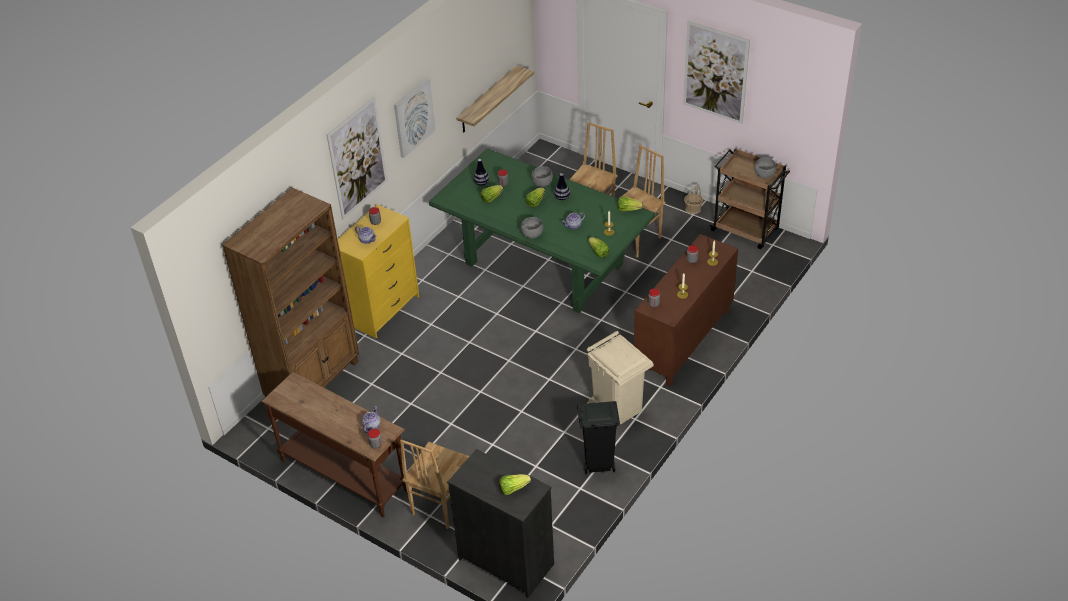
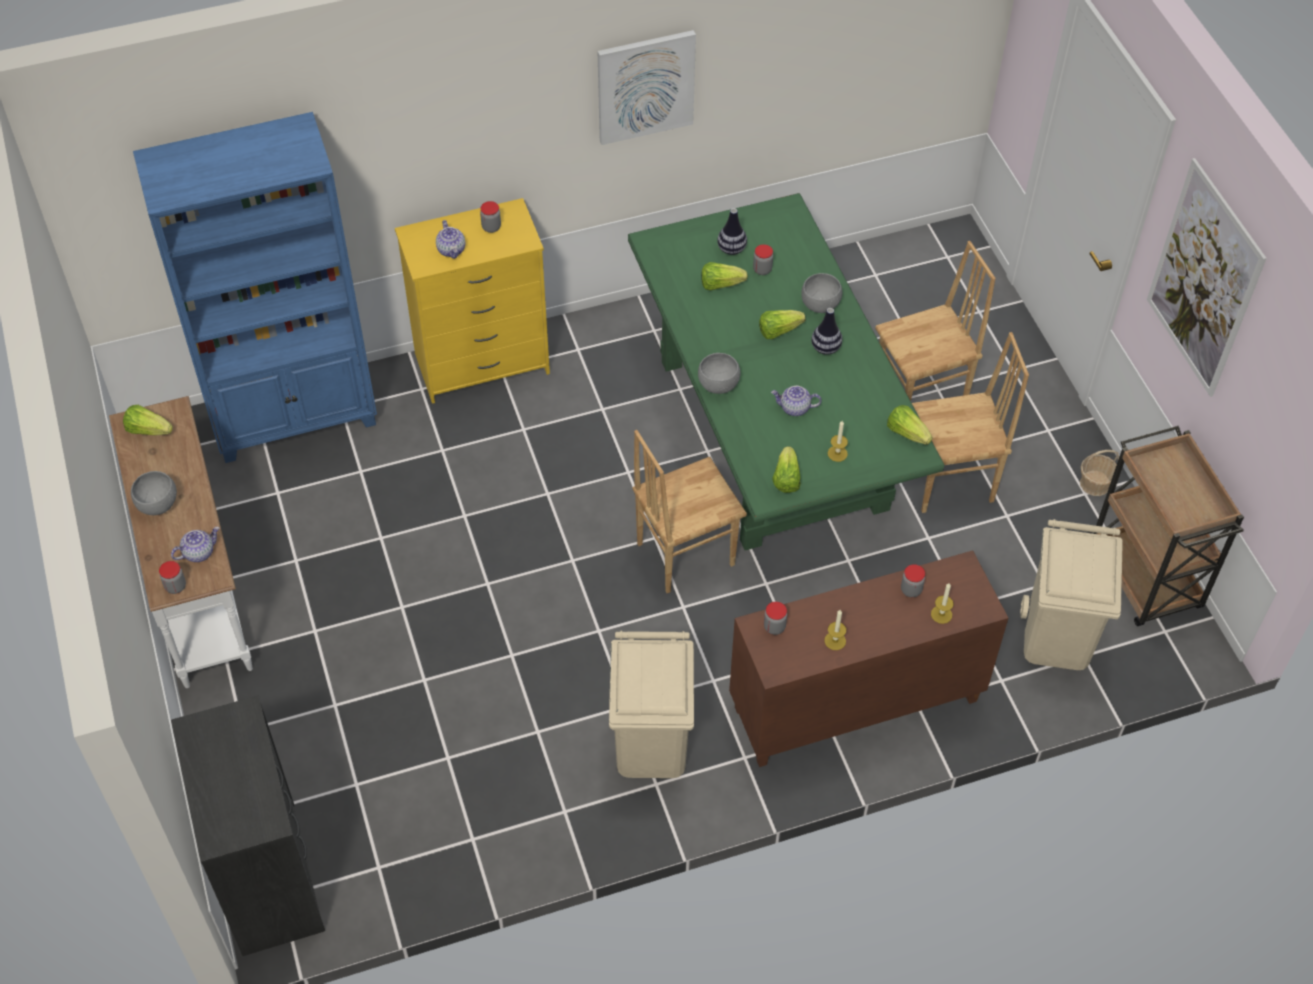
camera: 35 degrees right, 10 degrees up
(314, 381) = (295, 417): brown bookcase -> blue bookcase
(345, 474) = (201, 588): brown console table -> white console table
(357, 158) = (489, 112): picture -> none
(440, 504) = (270, 723): brown chair -> brown chair (684, 553)
(487, 100) = (847, 112): shelf -> none
(513, 488) = (240, 798): lettuce -> lettuce (148, 430)
(598, 464) = (533, 820): black trash can -> none
(736, 271) = (1057, 638): none -> beige trash can
(764, 175) = (1192, 510): grey bowl -> grey bowl (157, 504)

